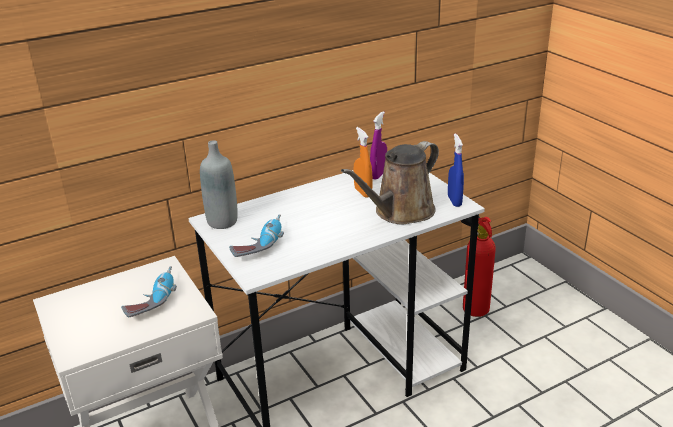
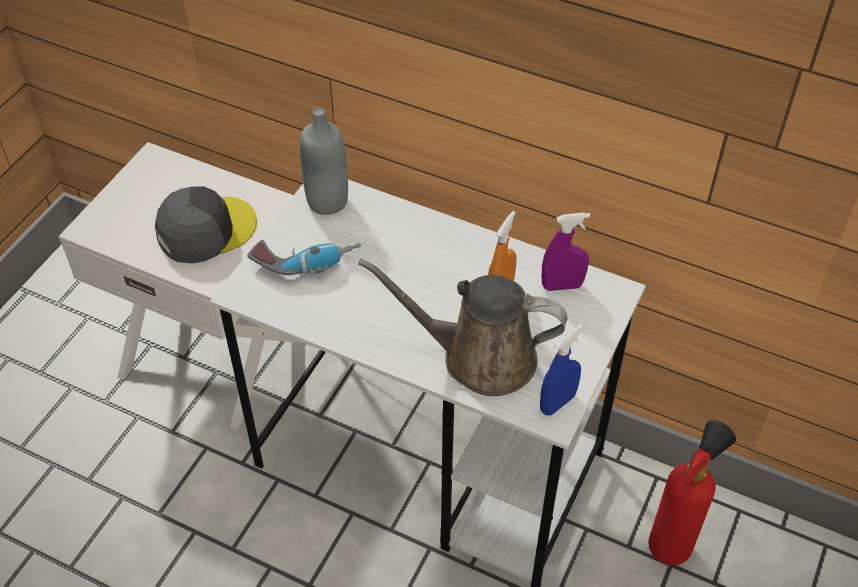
camera: 55 degrees right, 20 degrees up
(153, 299) = (205, 230): power drill -> grey cap

